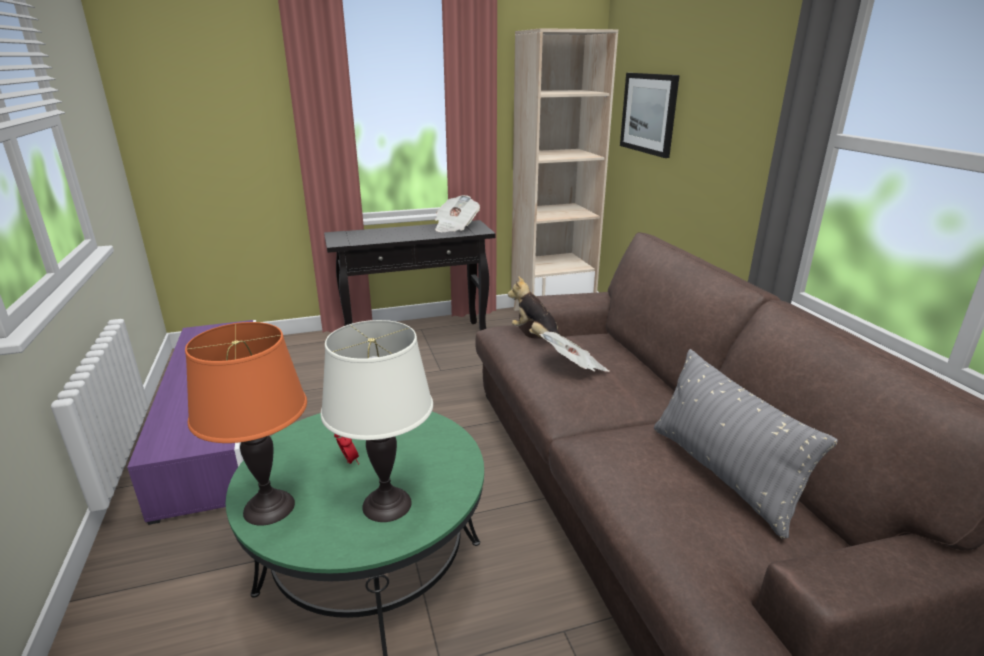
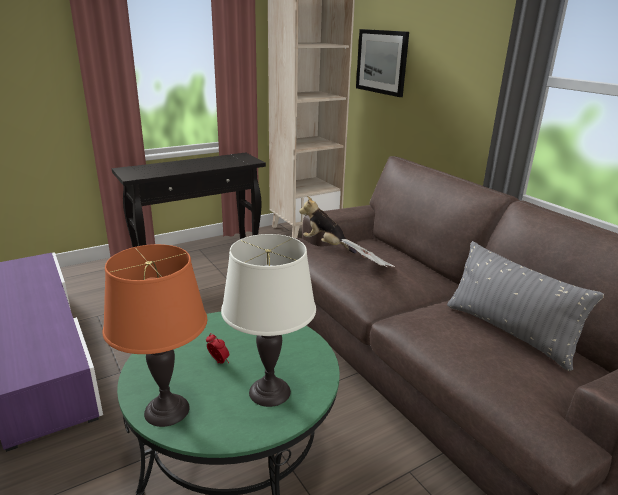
camera: 15 degrees left, 0 degrees up
(455, 227) = (228, 159): newspaper -> none

